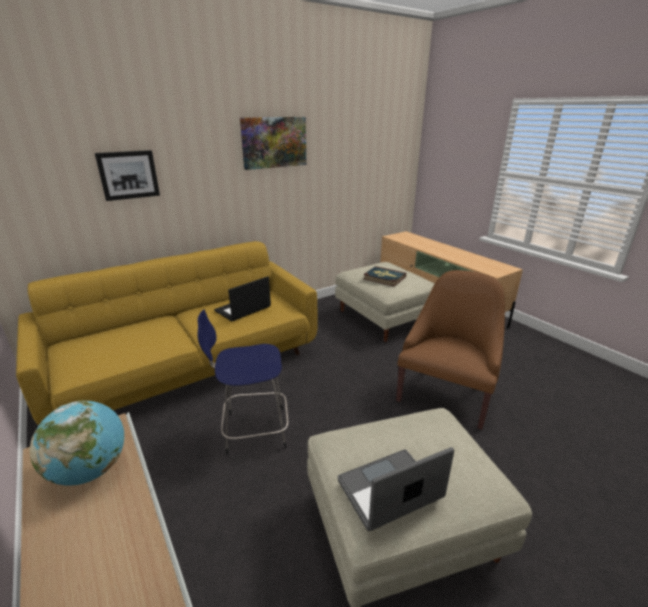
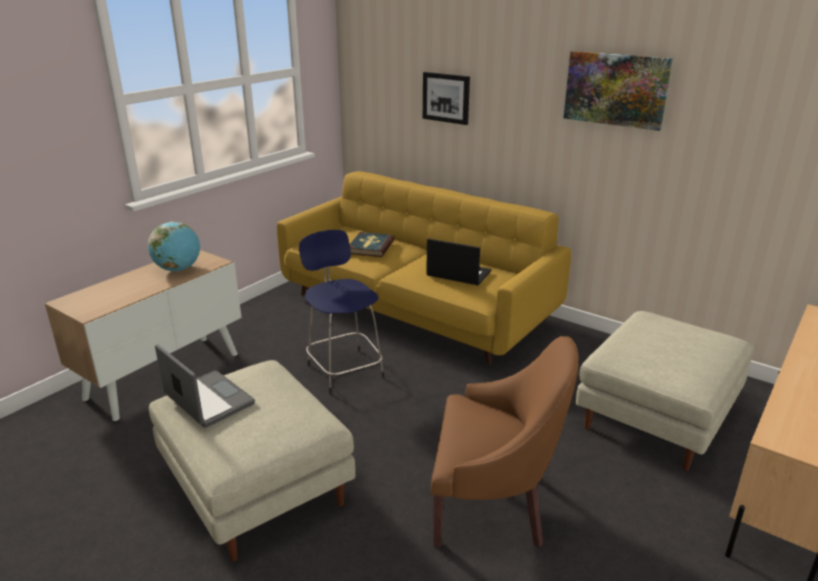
camera: 70 degrees right, 0 degrees up
(384, 278) = (654, 344): book -> book (370, 247)

